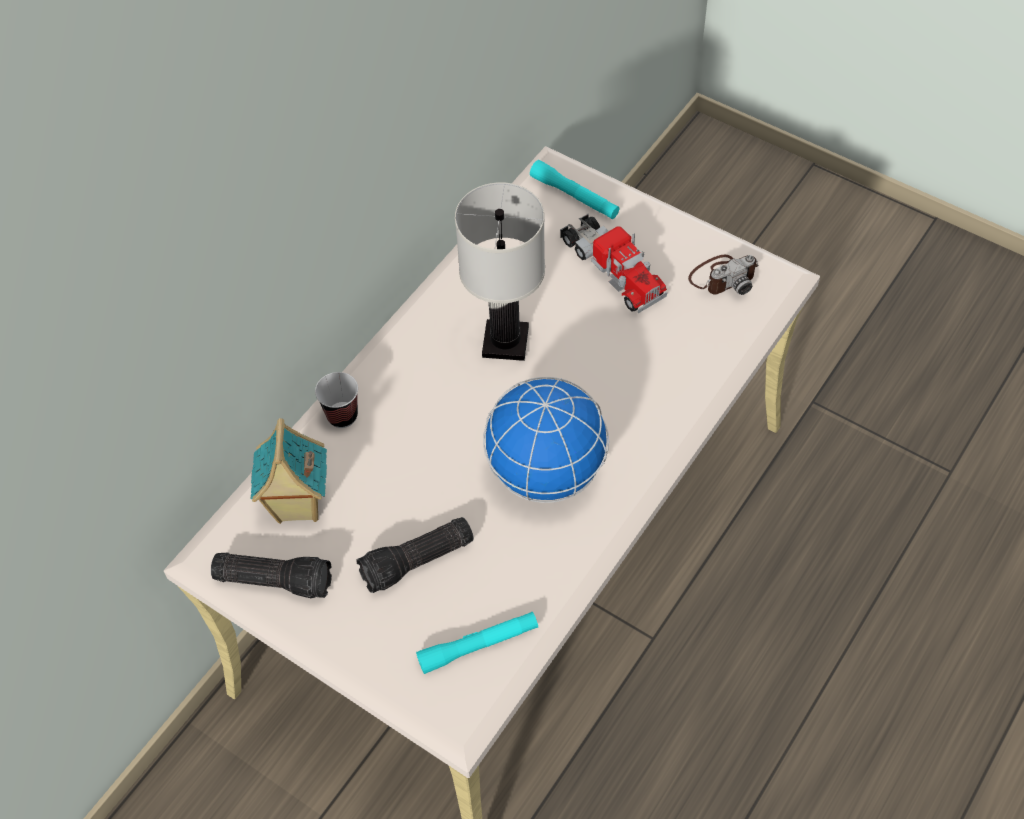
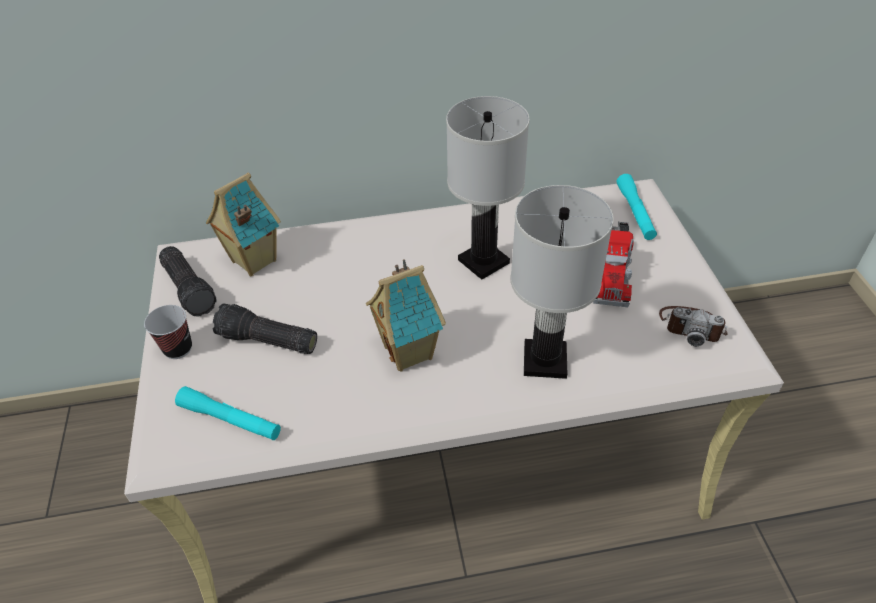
camera: 45 degrees right, 10 degrees down
(342, 416) = (339, 234): cup -> cup (178, 348)
(546, 471) = (410, 352): globe -> toy house
(652, 392) = (544, 360): none -> white table lamp

